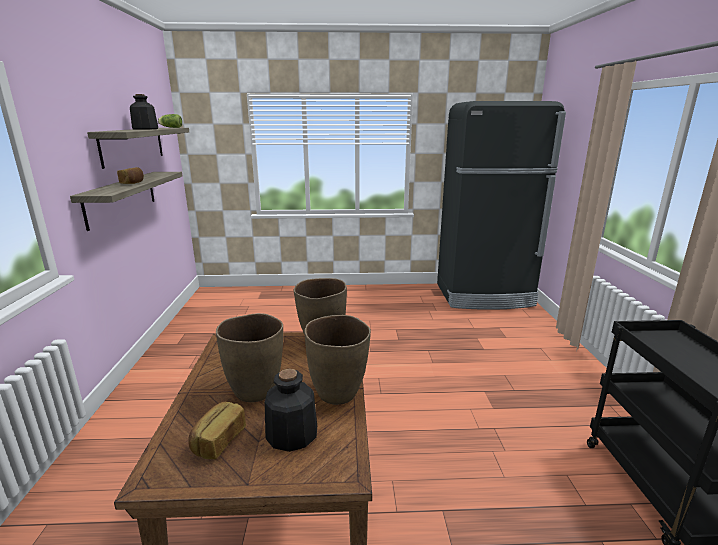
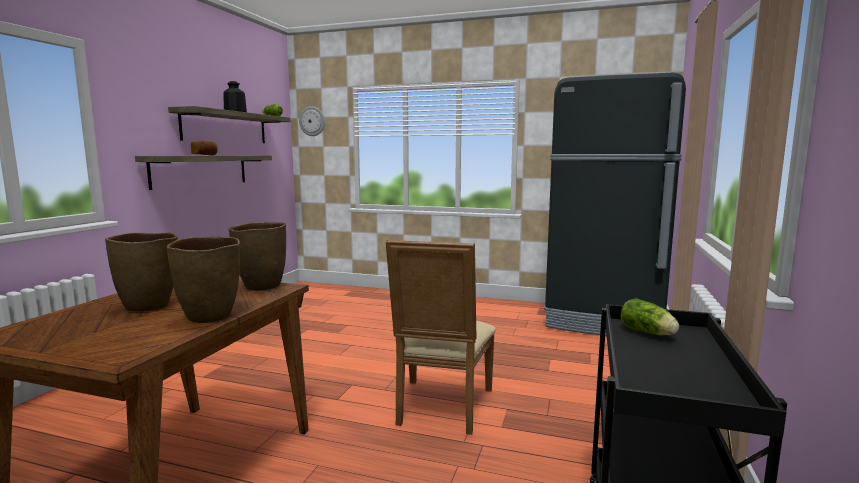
camera: 20 degrees right, 10 degrees down
(202, 127) = (312, 121): none -> wall clock
(218, 441) = (67, 327): bread -> none
(291, 434) = (125, 332): bottle -> none
(439, 402) = (441, 409): none -> beige chair
(657, 343) = (649, 333): none -> lettuce

